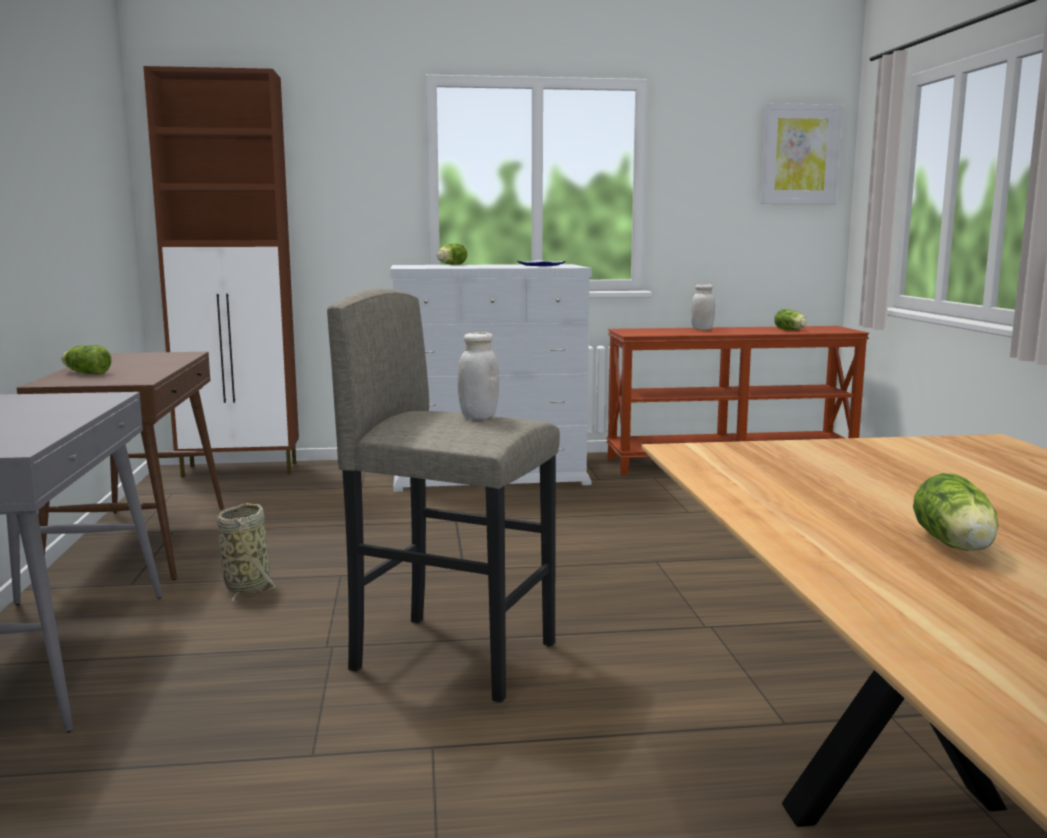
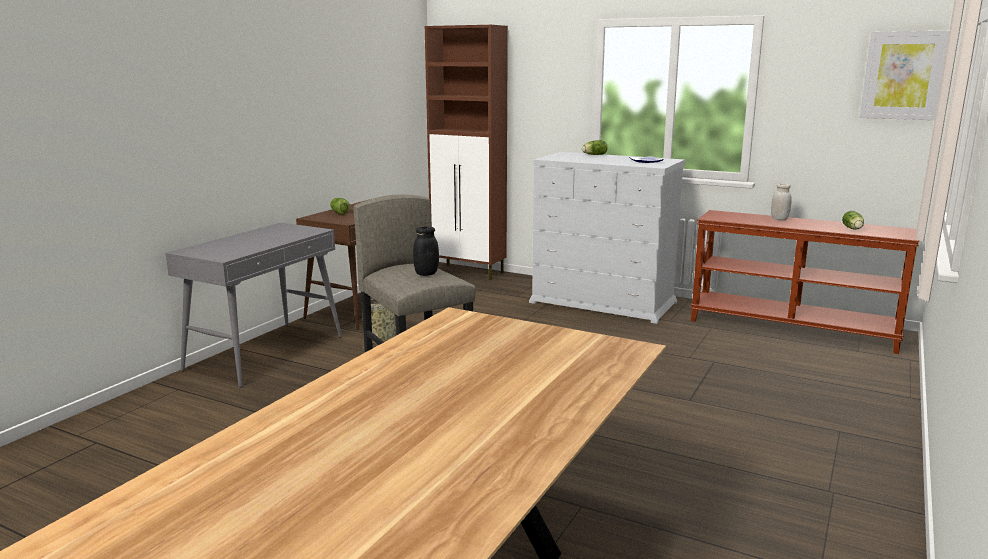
camera: 35 degrees right, 5 degrees up
(478, 416) = (426, 273): white jar -> black jar
(955, 546) = (407, 392): lettuce -> none

